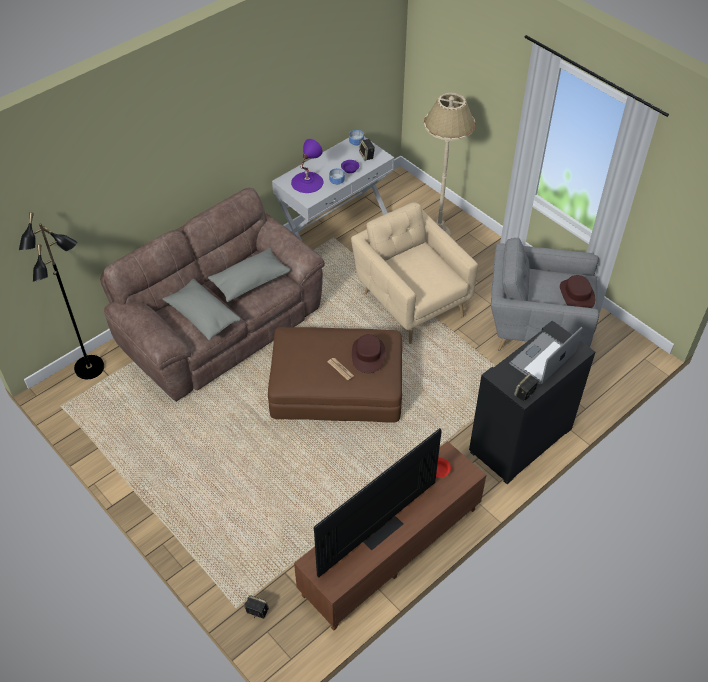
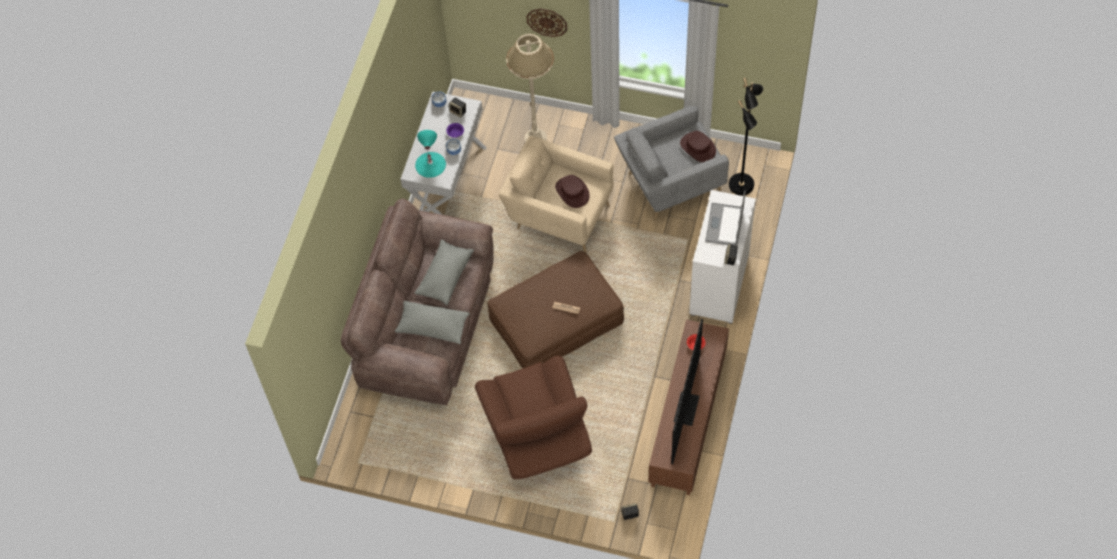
camera: 30 degrees left, 10 degrees up
(90, 368) = (353, 420): black floor lamp -> black floor lamp (742, 185)
(234, 475) = (537, 434): none -> brown armchair
(307, 182) = (430, 164): purple table lamp -> turquoise table lamp
(368, 355) = (578, 284): brown hat -> brown hat (572, 192)
(488, 101) = (547, 22): none -> wall clock
(521, 441) = (720, 285): black cabinet -> white cabinet

